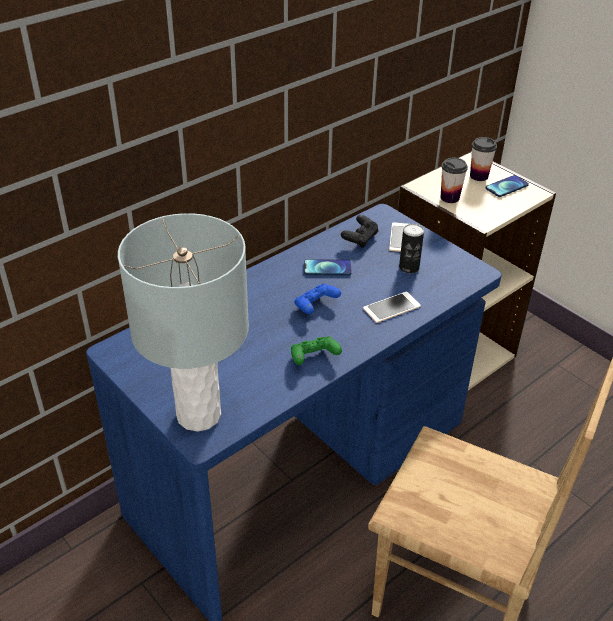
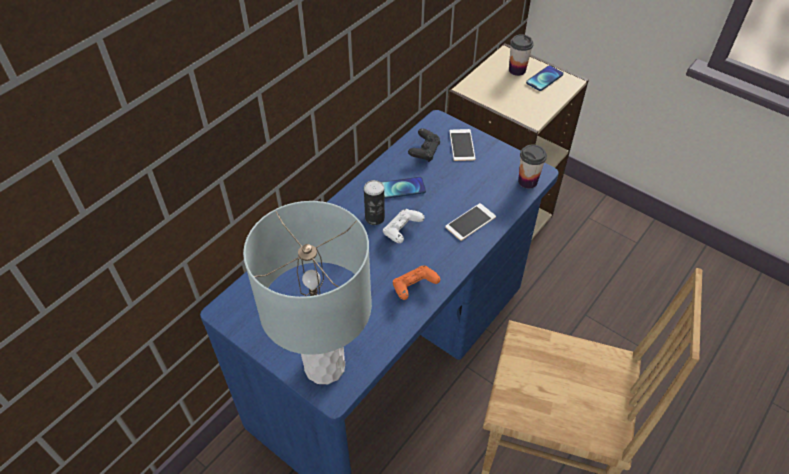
camera: 10 degrees left, 10 degrees up
(314, 358) = (414, 288): green game controller -> orange game controller
(315, 306) = (402, 232): blue game controller -> white game controller
(409, 267) = (475, 176): can -> can (374, 218)
(449, 198) = (496, 97): cup -> cup (527, 181)

